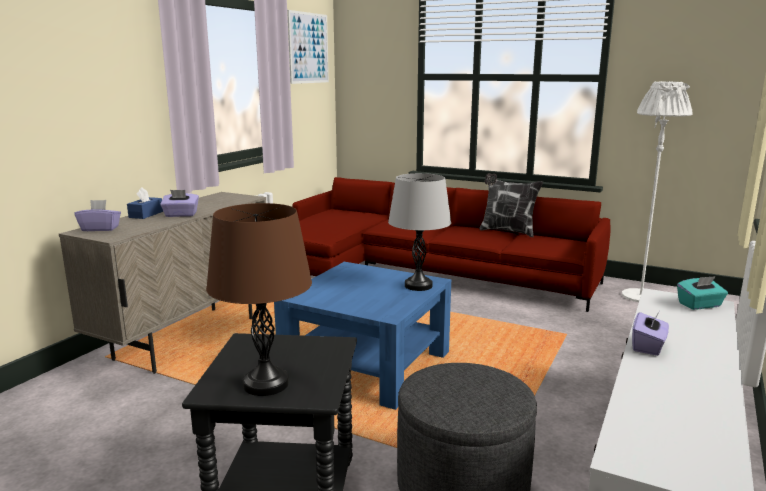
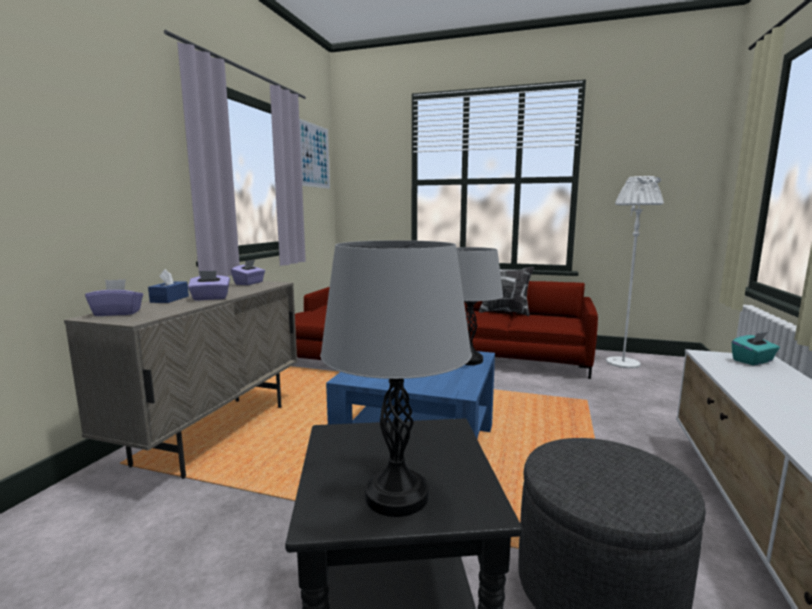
camera: 10 degrees left, 5 degrees down
(266, 384) = (397, 496): brown table lamp -> grey table lamp
(648, 346) = (762, 404): purple tissue box -> purple tissue box (249, 283)

